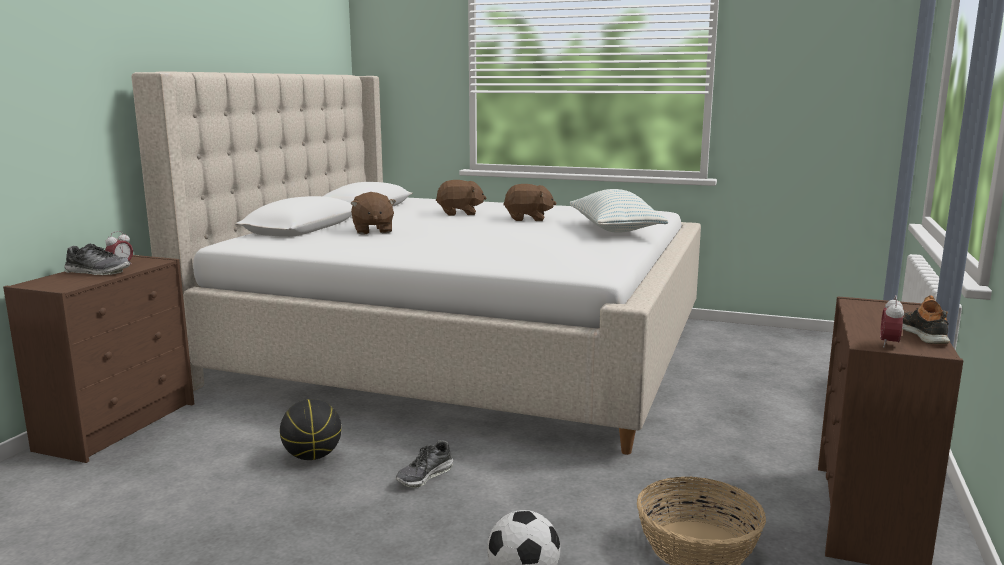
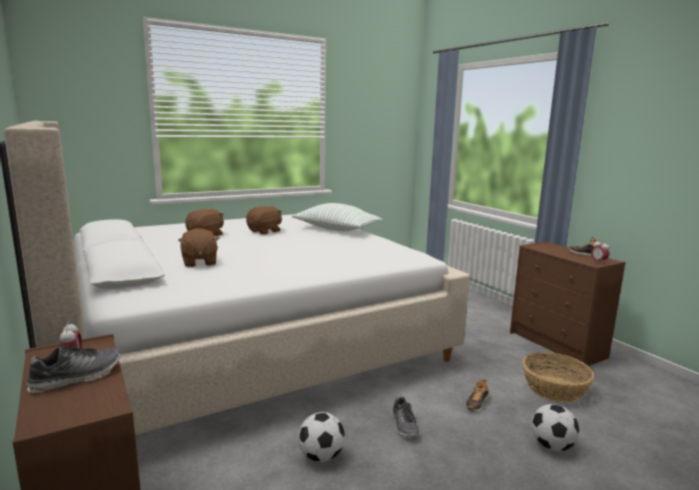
camera: 50 degrees left, 0 degrees up
(313, 456) = (321, 456): basketball -> football
(372, 231) = (199, 262): brown plush toy -> brown plush toy turned 45 degrees clockwise
(548, 501) = (477, 403): none -> shoe

